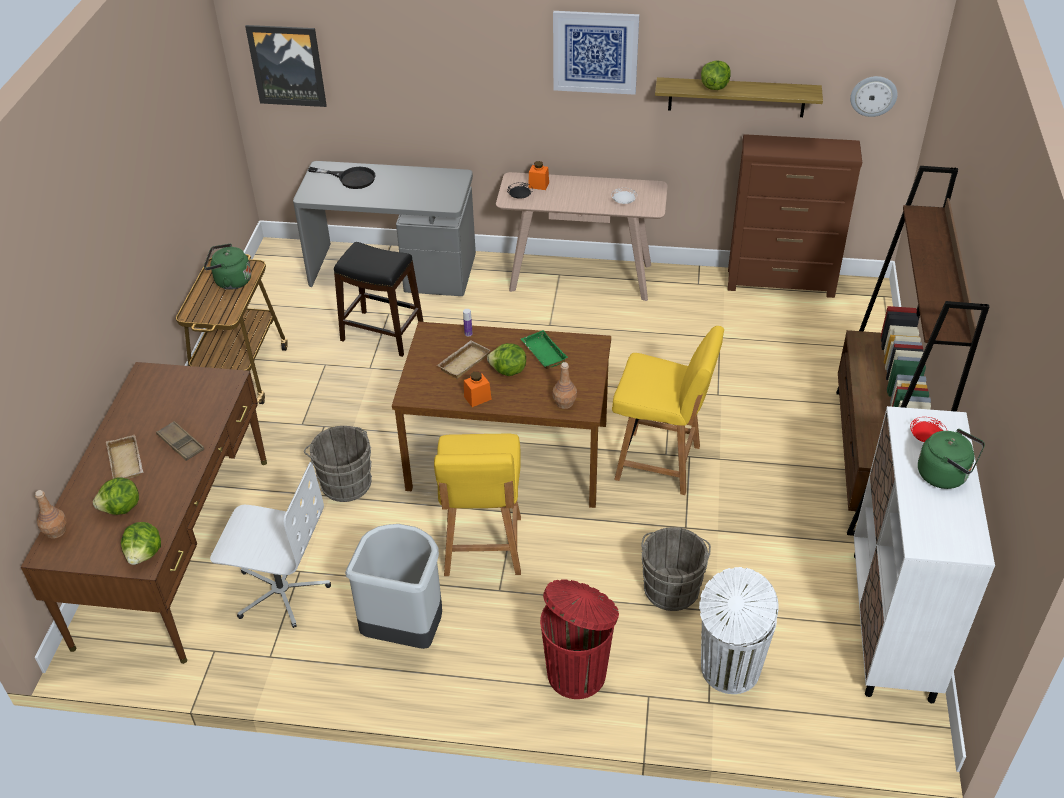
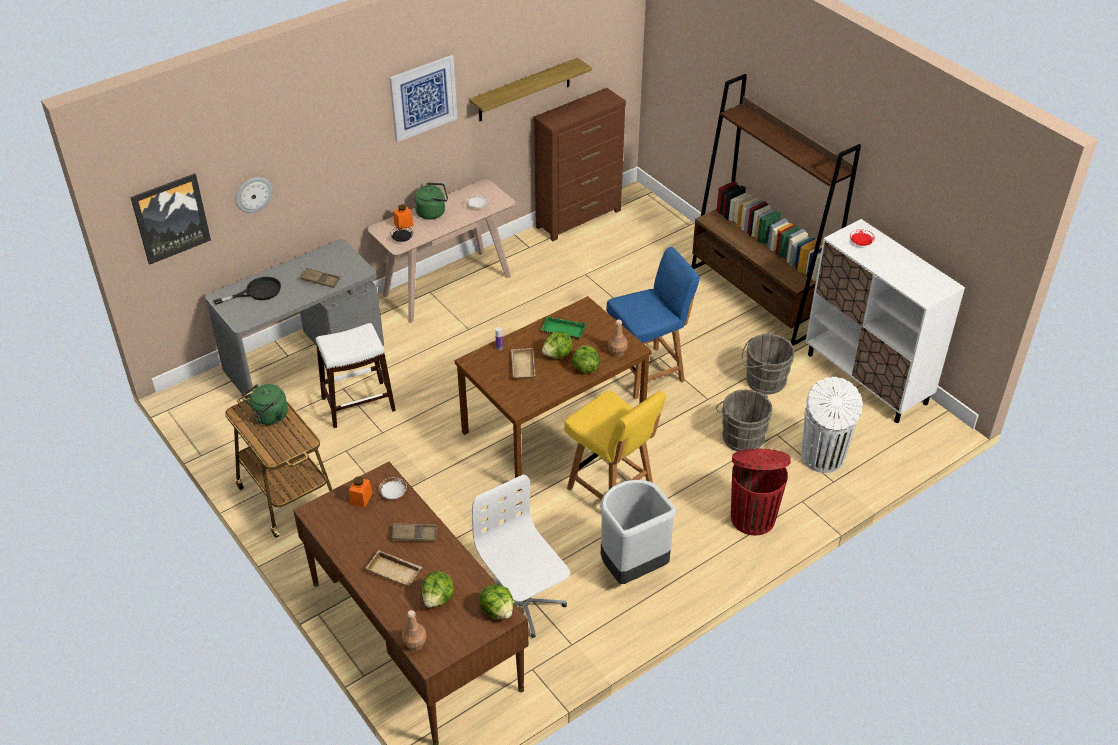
camera: 45 degrees left, 0 degrees up
(215, 399) = (393, 493): none -> white plate
(281, 590) = (523, 604): white office chair -> white office chair turned 90 degrees counterclockwise
(344, 482) = (470, 513): grey bucket -> grey bucket (763, 380)
(382, 334) = (358, 404): black stool -> white stool
(408, 194) = (320, 280): none -> brown tray
(477, 398) = (562, 382): orange jar -> orange jar (361, 499)
(660, 463) = (648, 372): yellow chair -> blue chair
(714, 87) = (515, 88): lettuce -> lettuce (585, 368)
(873, 95) = (610, 51): wall clock -> wall clock (253, 194)
(945, 475) = (893, 257): green kettle -> green kettle (433, 212)

